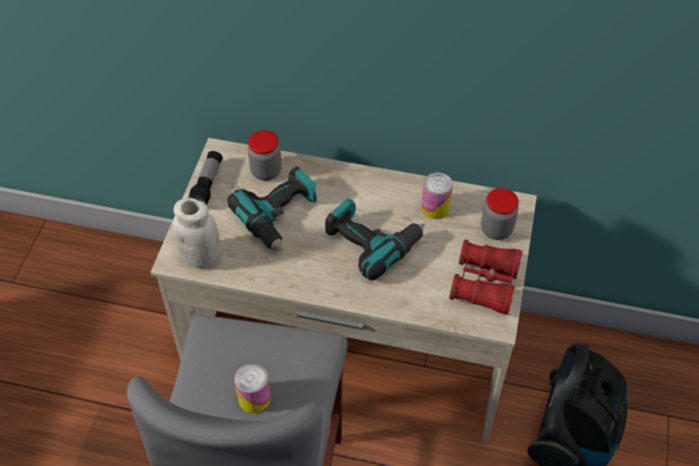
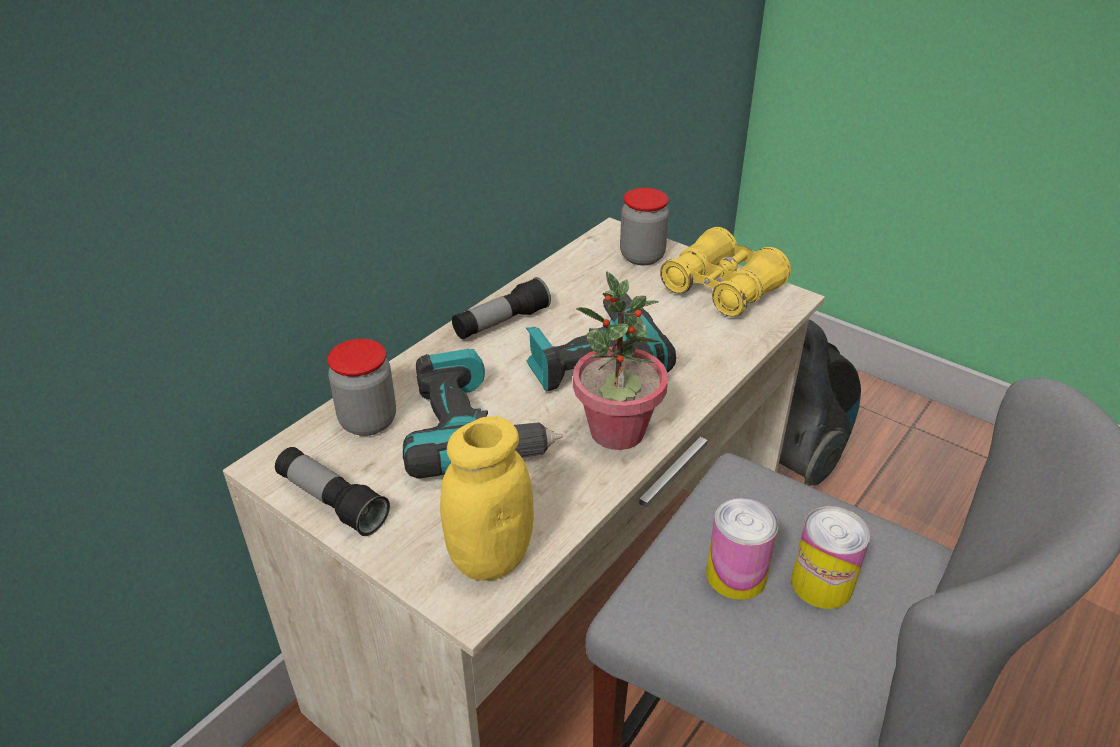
camera: 65 degrees left, 15 degrees down
(201, 257) = (490, 558): white jar -> yellow jar
(312, 275) = (617, 432): none -> potted plant
(378, 188) = (501, 323): none -> flashlight
(435, 207) = (573, 288): can -> can (736, 575)
(485, 284) = (722, 289): red binoculars -> yellow binoculars

